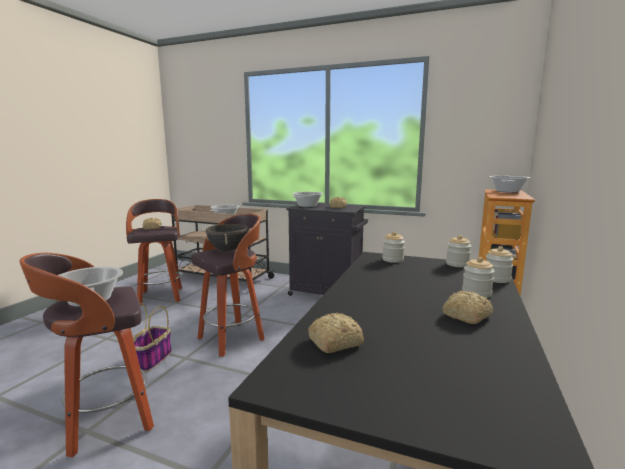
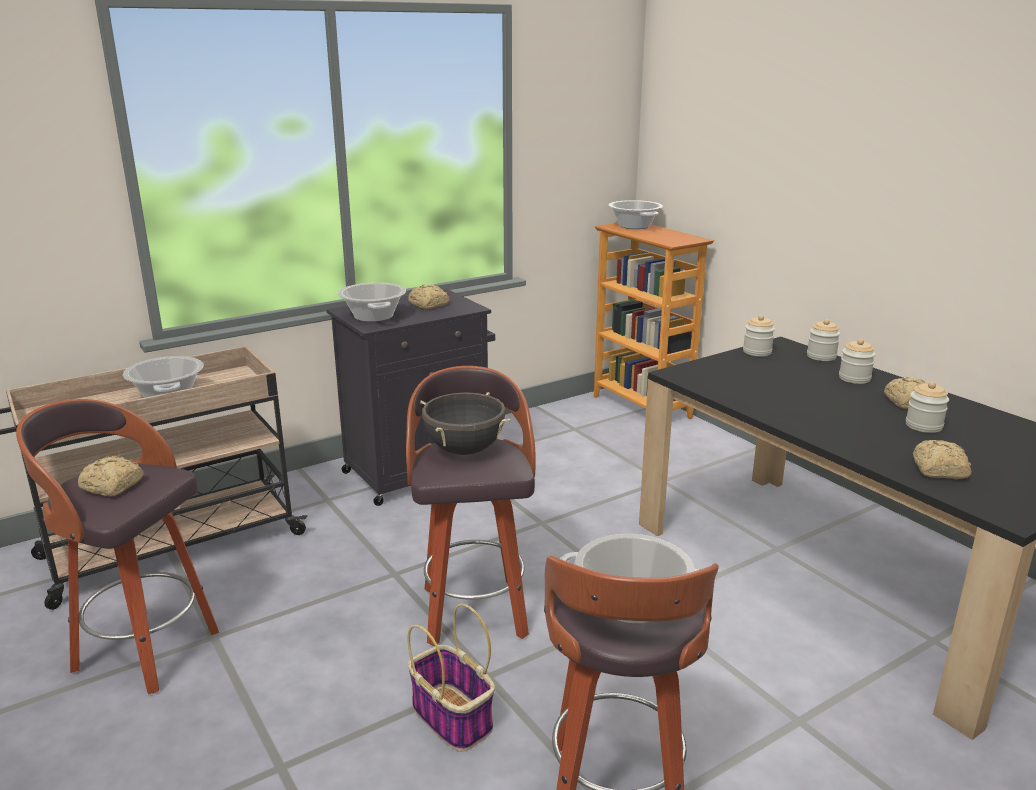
camera: 55 degrees left, 10 degrees up
(393, 260) = (706, 371): jar -> jar (923, 426)

